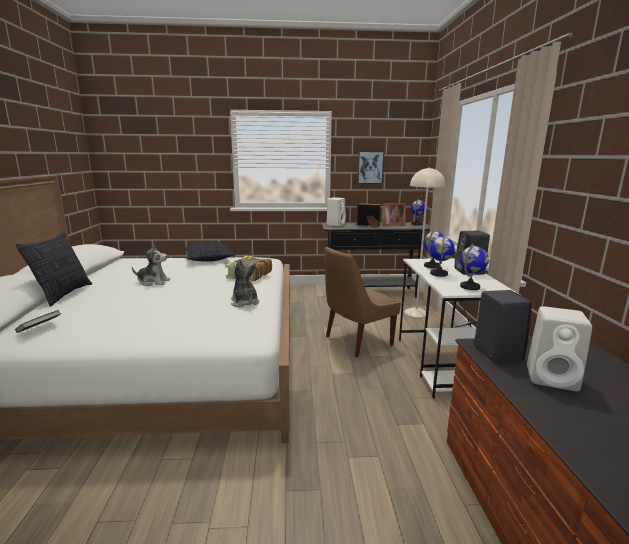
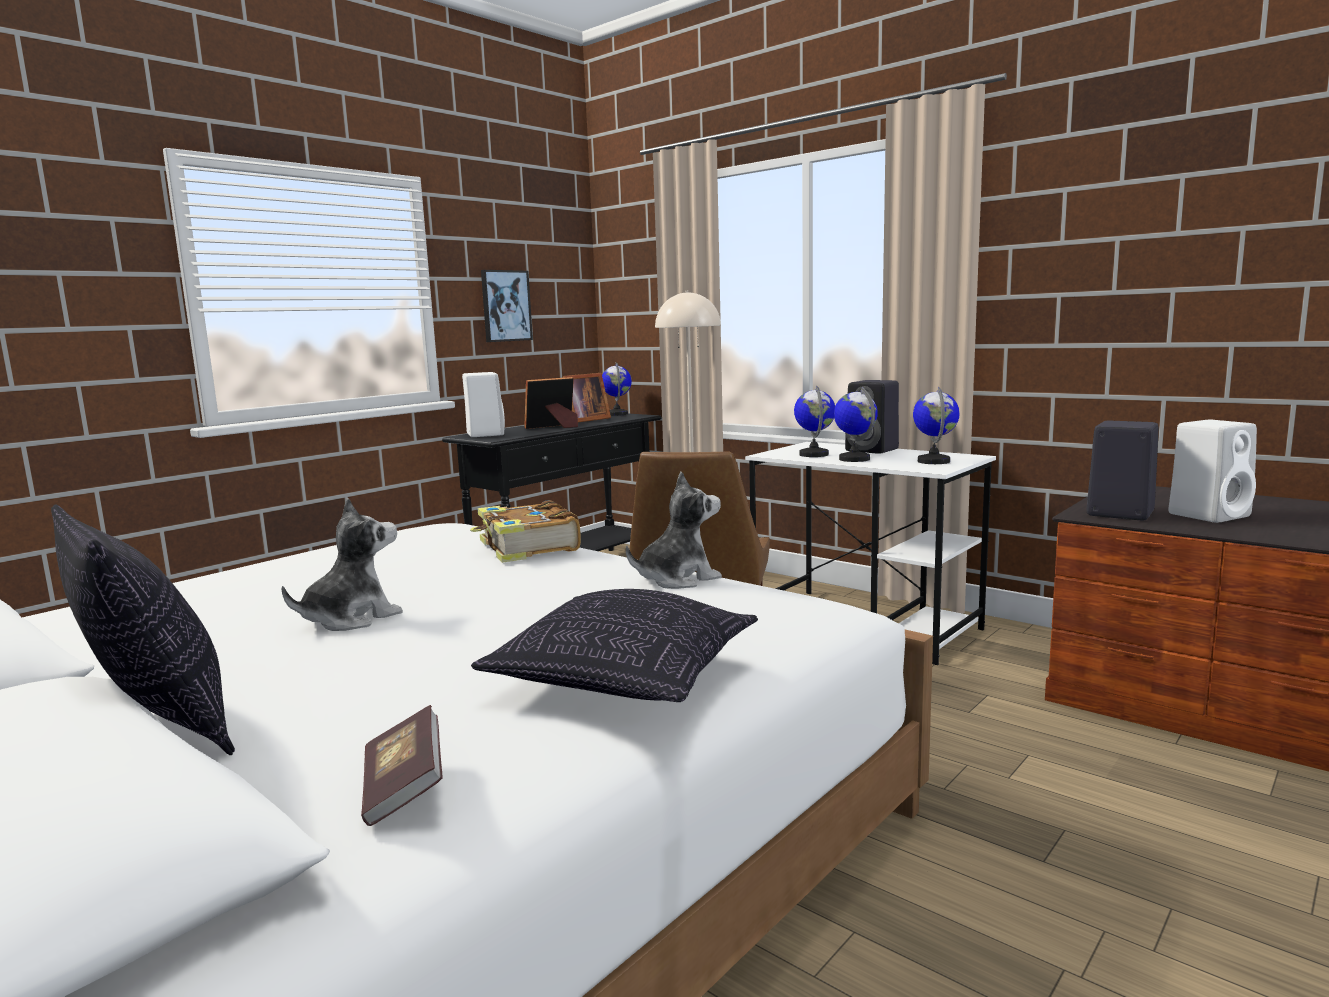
camera: 45 degrees left, 5 degrees down
(209, 259) = (322, 554): pillow -> pillow (623, 679)
(244, 302) = (677, 579): plush toy -> plush toy turned 135 degrees clockwise

